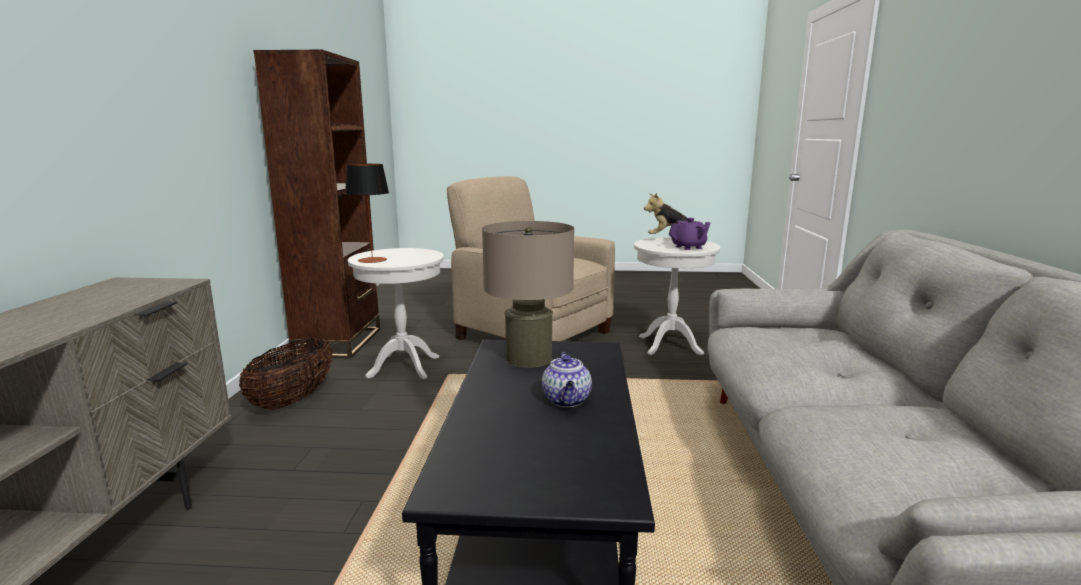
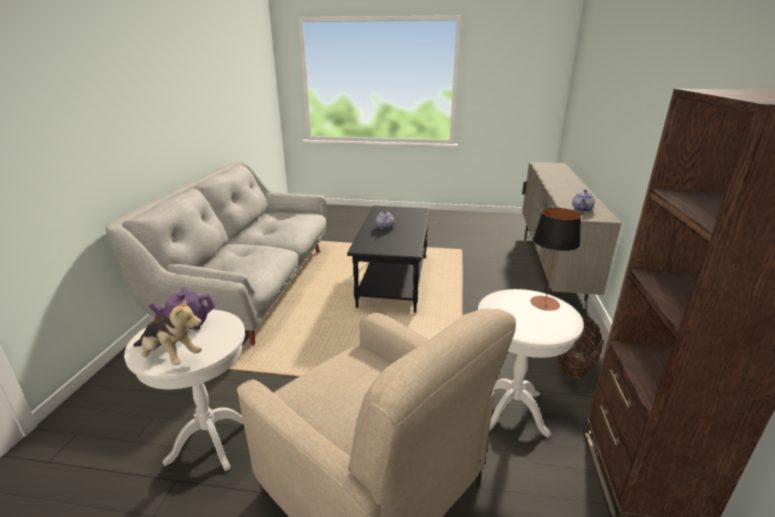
camera: 175 degrees left, 10 degrees up
(113, 295) = (582, 209): none -> teapot
(529, 358) = (396, 244): beige table lamp -> none

